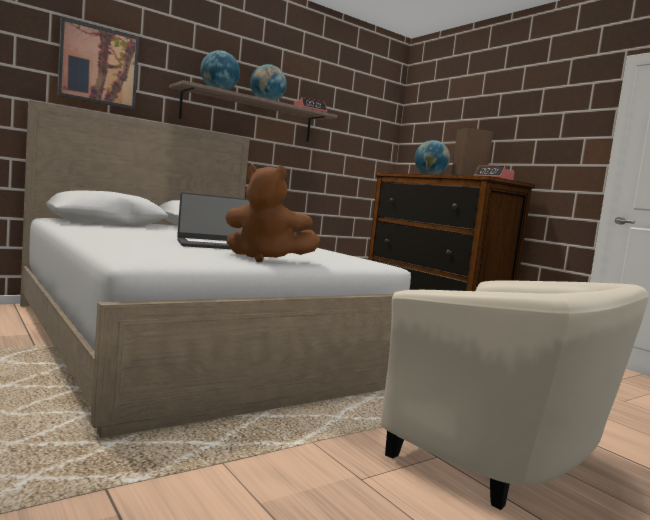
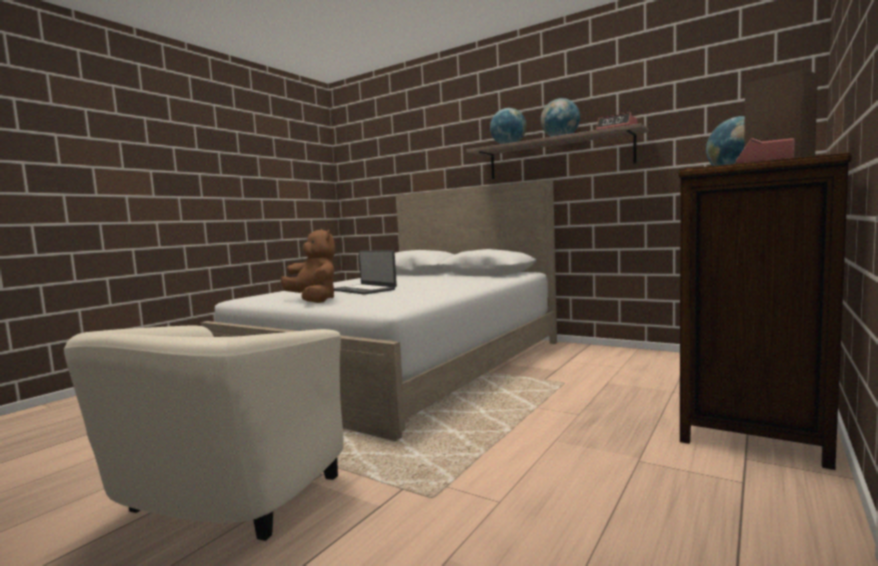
camera: 70 degrees right, 0 degrees up
(98, 66) = (435, 157): picture -> none
(265, 259) = (314, 300): brown plush toy -> brown plush toy turned 150 degrees clockwise

